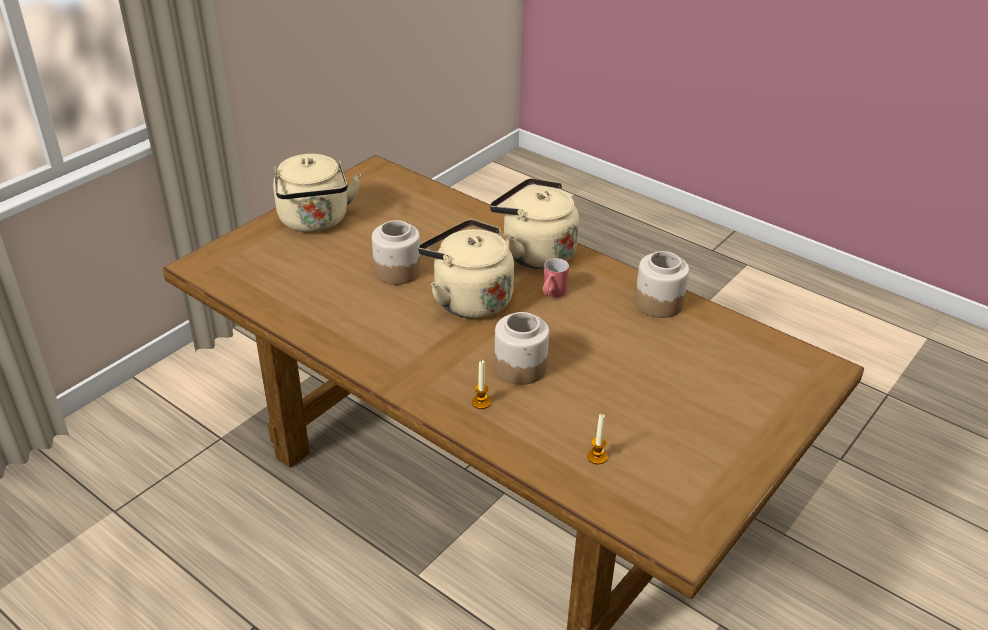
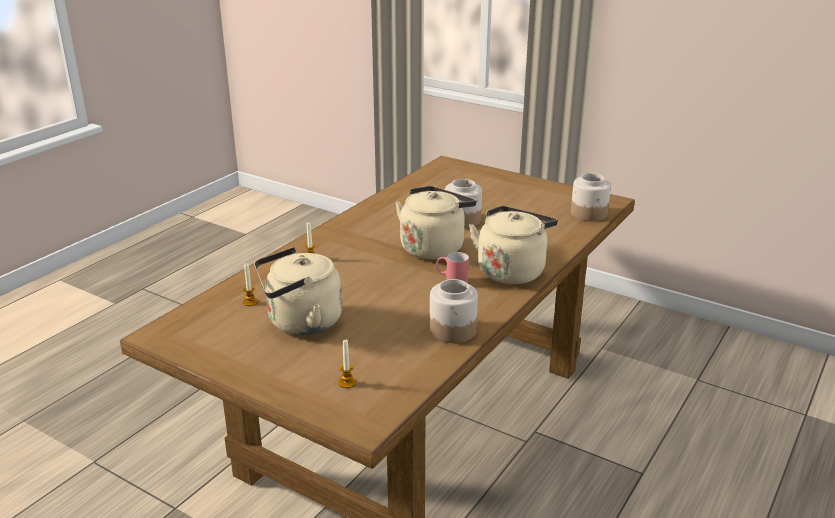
camera: 85 degrees right, 10 degrees down
(315, 222) = (516, 188): beige kettle -> beige kettle (300, 323)
(521, 367) = (351, 271): jar -> jar (589, 214)
(761, 378) = (347, 383): none -> candle

